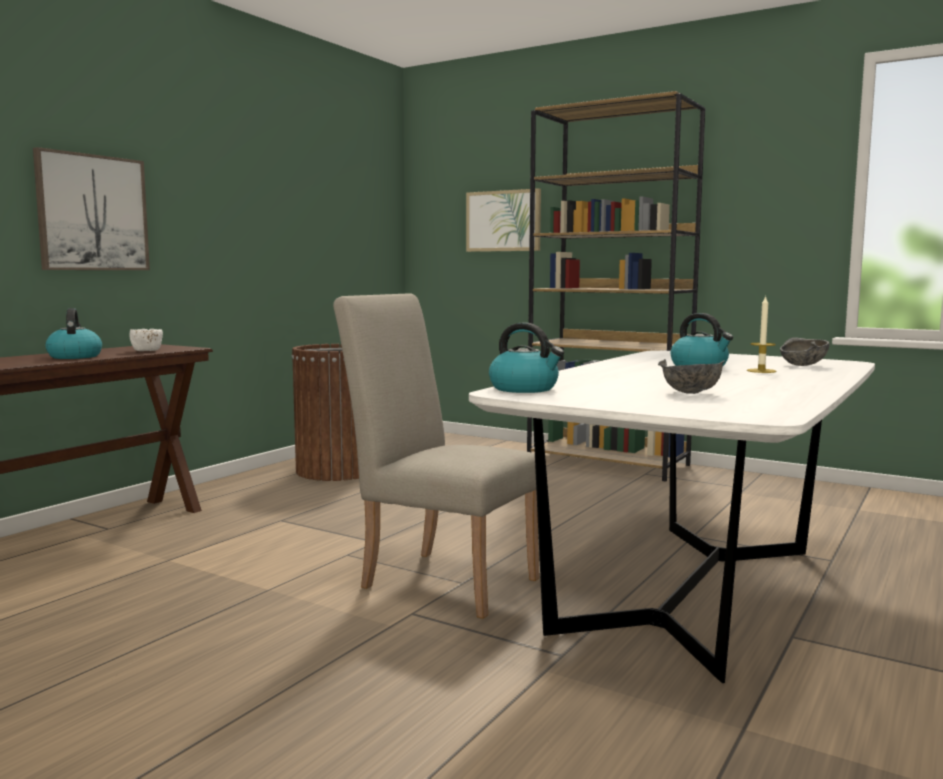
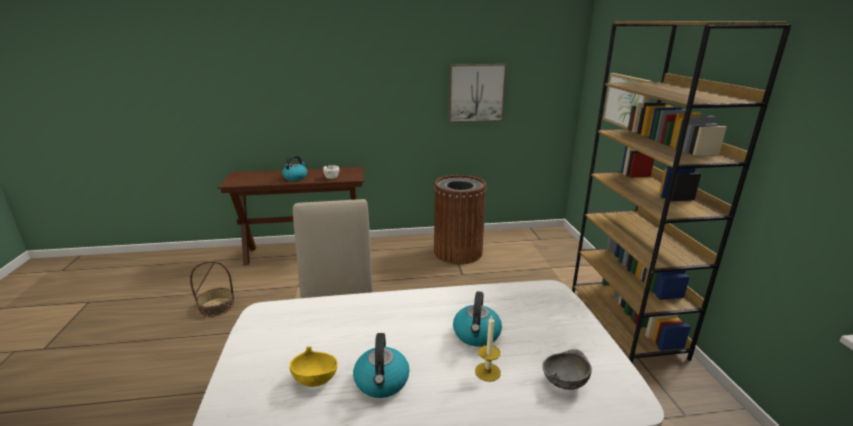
camera: 50 degrees right, 15 degrees up
(55, 627) = (216, 306): none -> basket
(92, 213) = (327, 100): picture -> picture (476, 93)
(525, 389) = (283, 313): kettle -> kettle (382, 382)
(691, 393) = (316, 379): grey bowl -> yellow bowl

